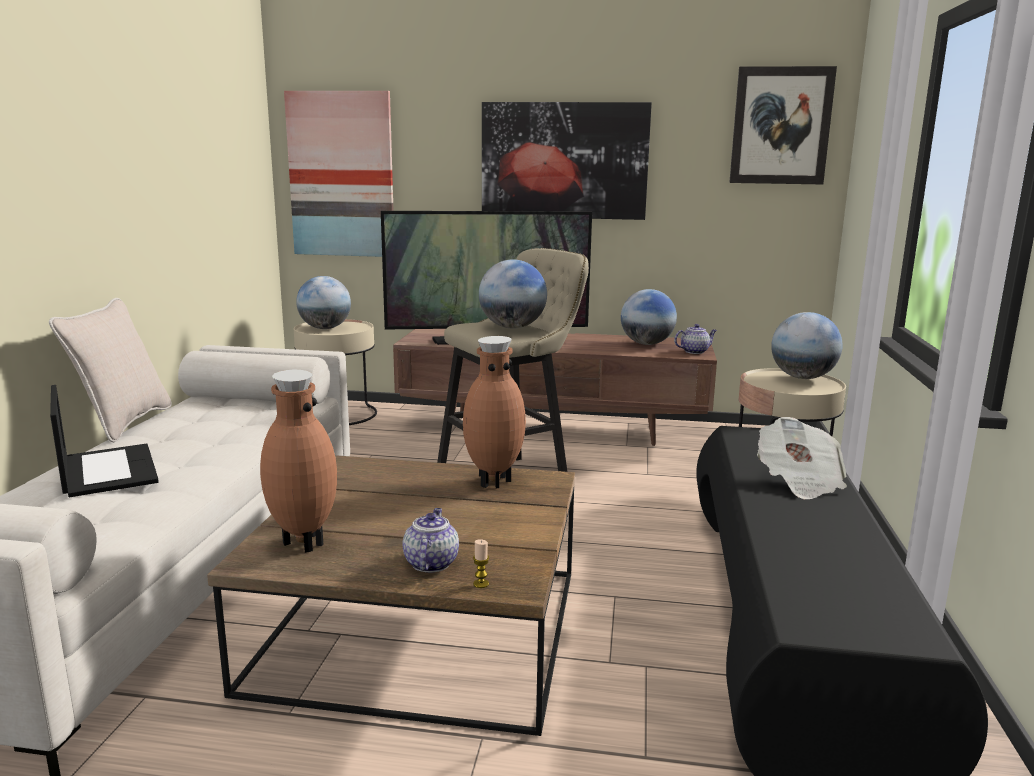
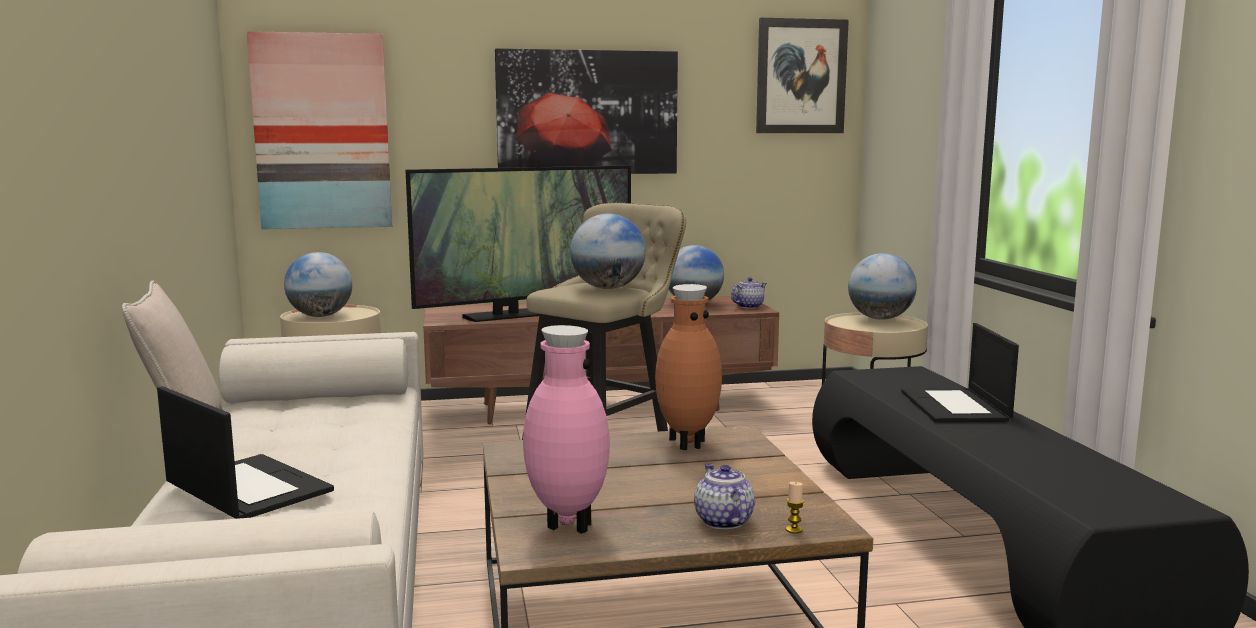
camera: 20 degrees left, 5 degrees down
(302, 543) = (565, 526): brown vase -> pink vase
(799, 481) = (956, 406): newspaper -> laptop

